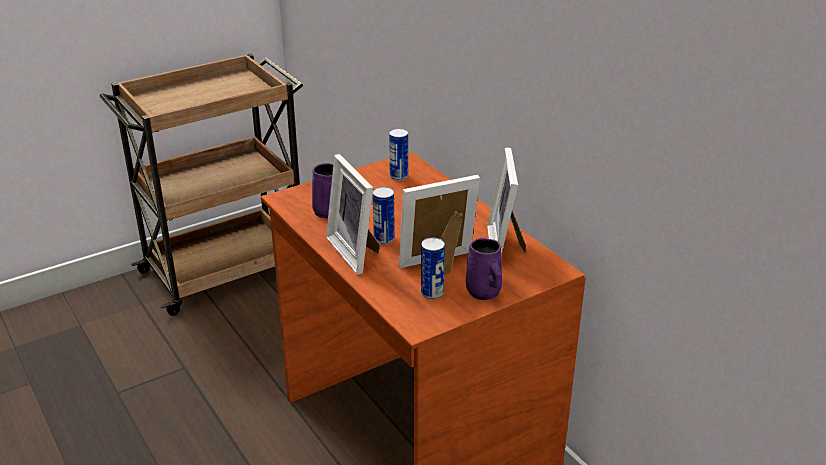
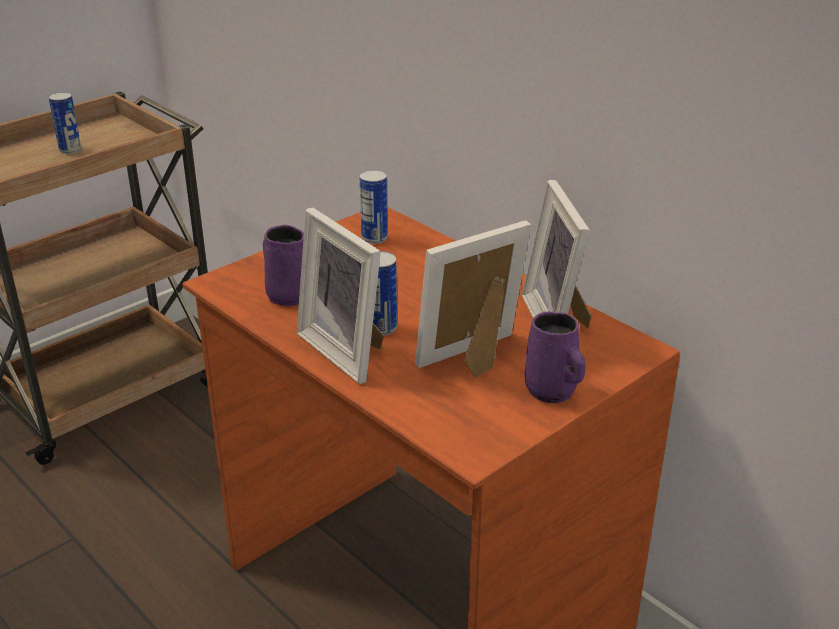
camera: 10 degrees left, 0 degrees up
(432, 293) = (478, 401): can -> can (70, 150)

